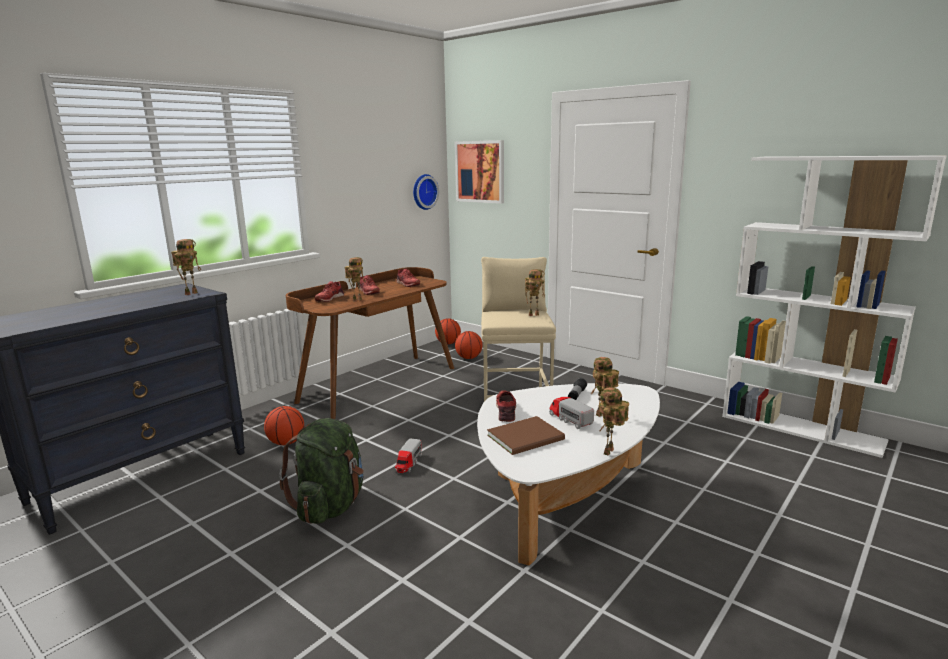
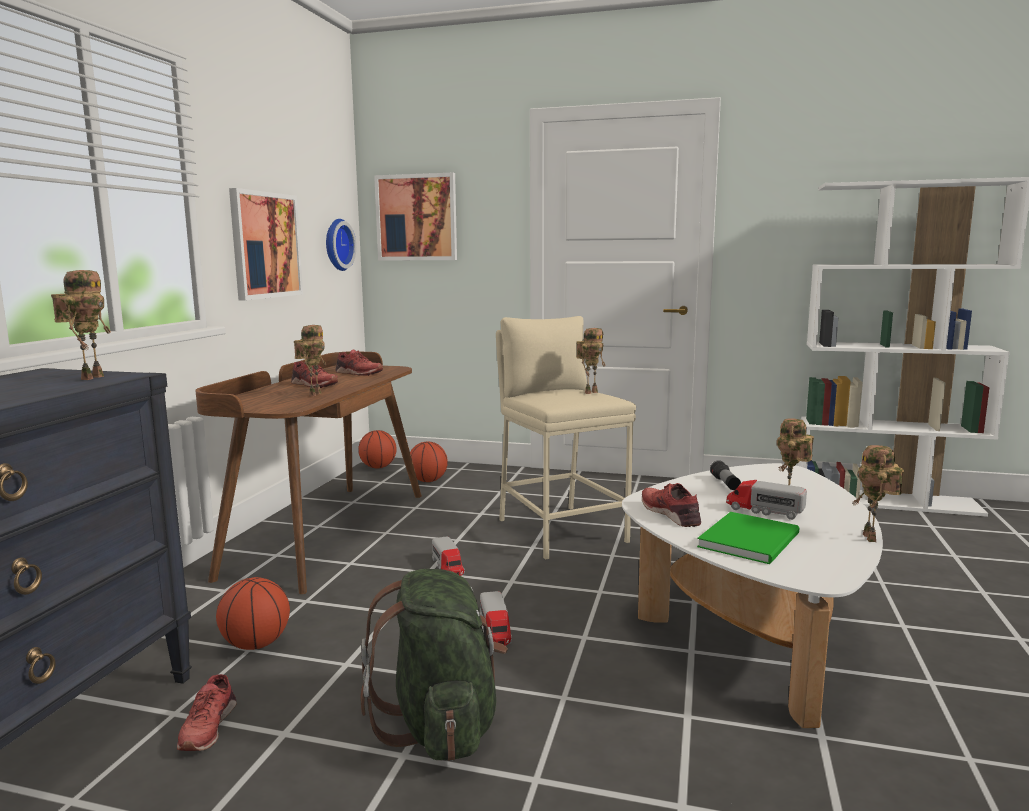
camera: 25 degrees left, 5 degrees down
(329, 298) = (262, 396): red shoe -> red shoe (207, 727)
(358, 199) = (265, 245): none -> picture
(422, 419) = (448, 567): none -> toy truck
(528, 437) = (752, 540): brown book -> green book

